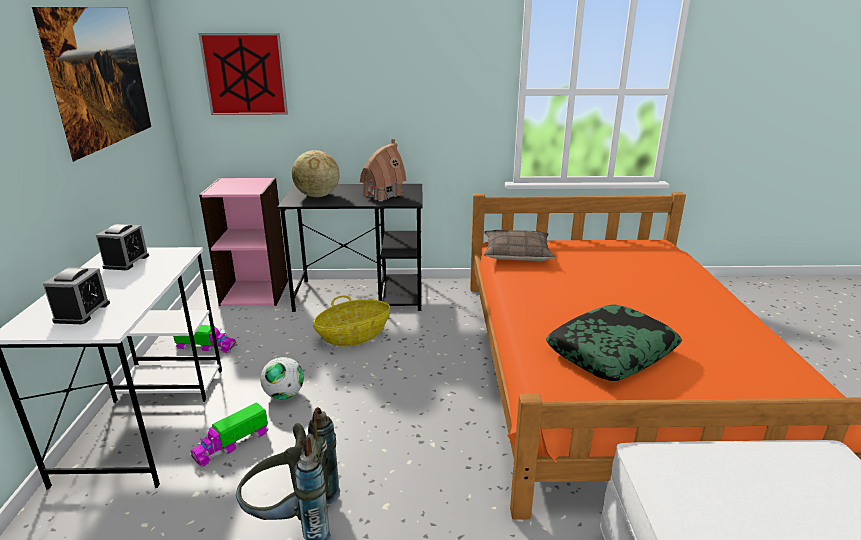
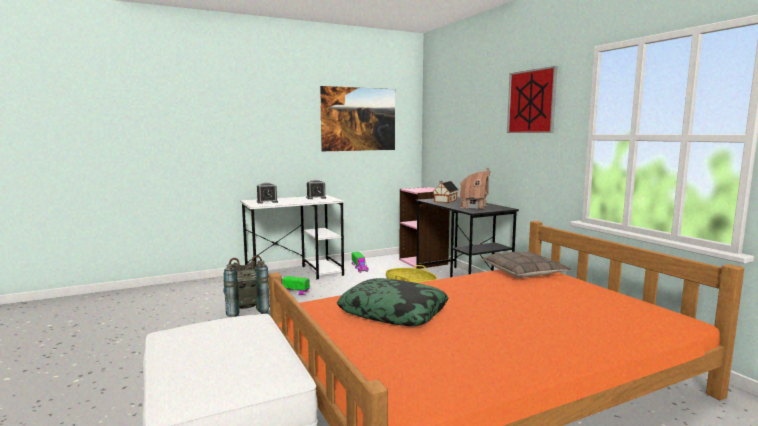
camera: 65 degrees right, 15 degrees down
(245, 74) = (446, 125): picture -> picture (531, 101)
(284, 395) = (336, 291): football -> none
(317, 196) = (444, 201): globe -> toy house

